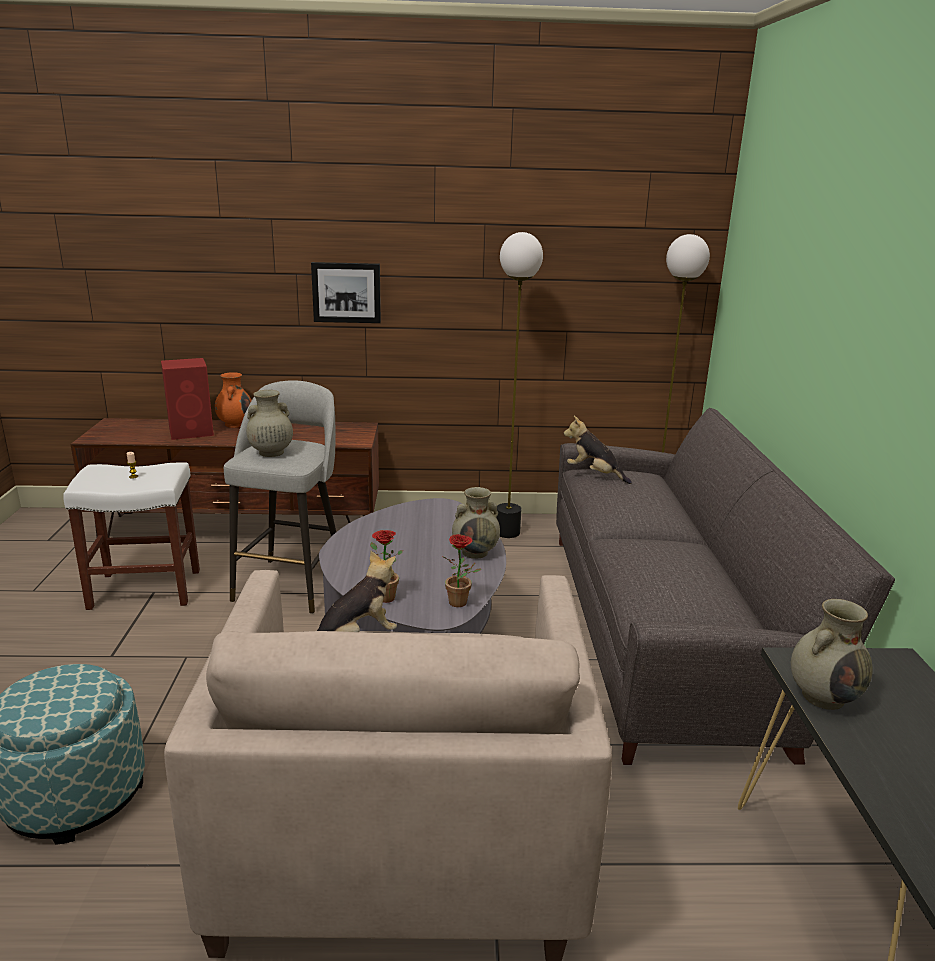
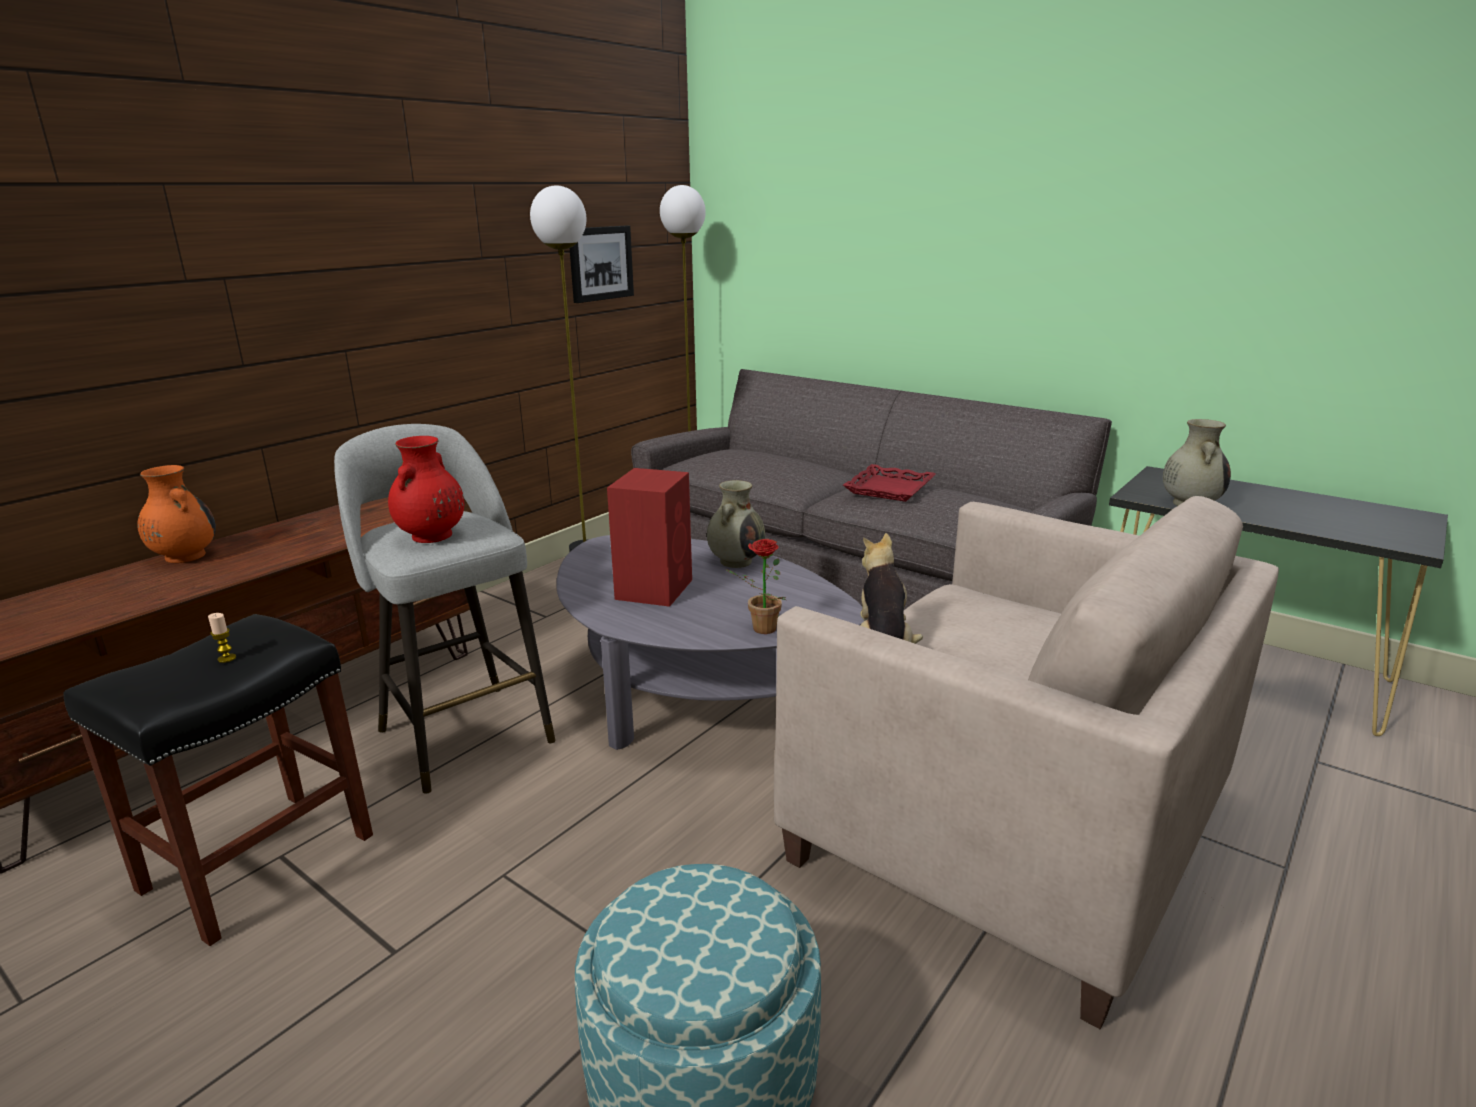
camera: 50 degrees left, 0 degrees up
(147, 589) = (260, 860): white stool -> black stool
(192, 432) = (134, 588): red speaker -> red speaker (655, 588)
(270, 453) = (431, 536): beige vase -> red vase
(346, 292) = (312, 299): picture -> picture (600, 263)
(461, 603) = (827, 598): potted plant -> none
(594, 474) = (708, 460): plush toy -> none
(656, 553) = (890, 489): none -> red tray

